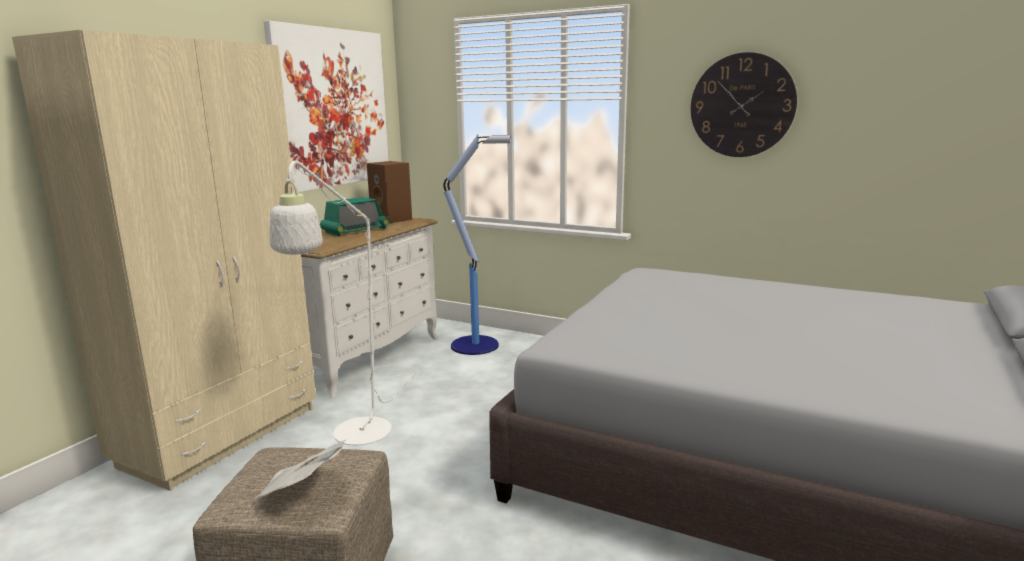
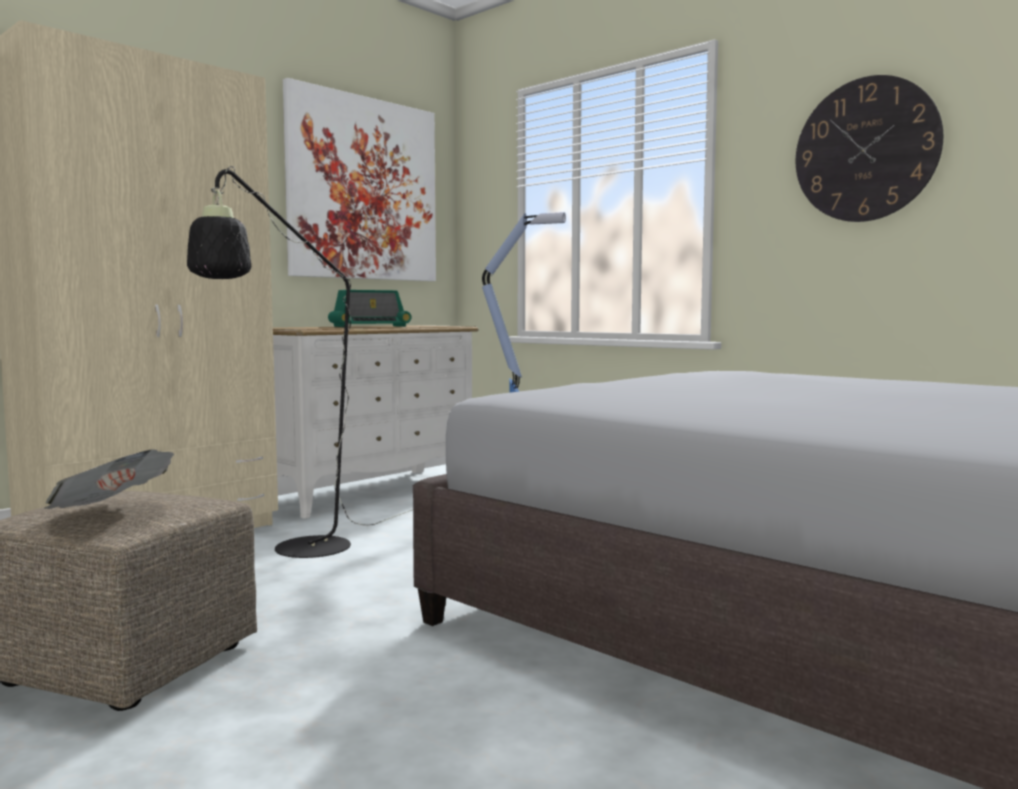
camera: 15 degrees right, 10 degrees down
(356, 438) = (299, 552): white floor lamp -> black floor lamp
(392, 219) = (426, 325): brown speaker -> none

